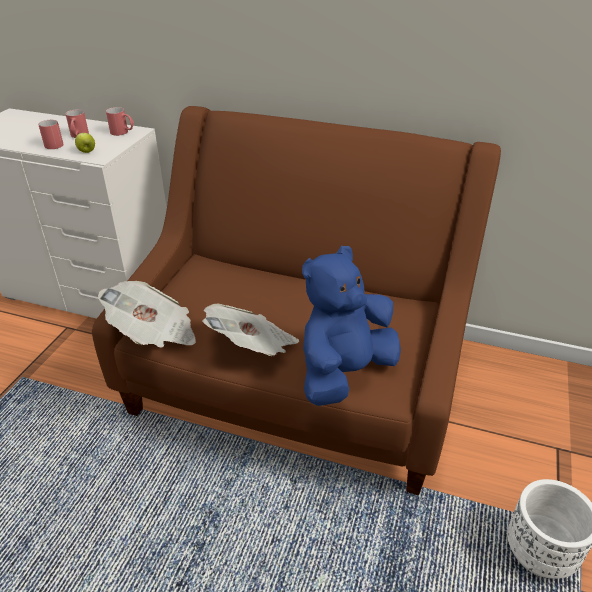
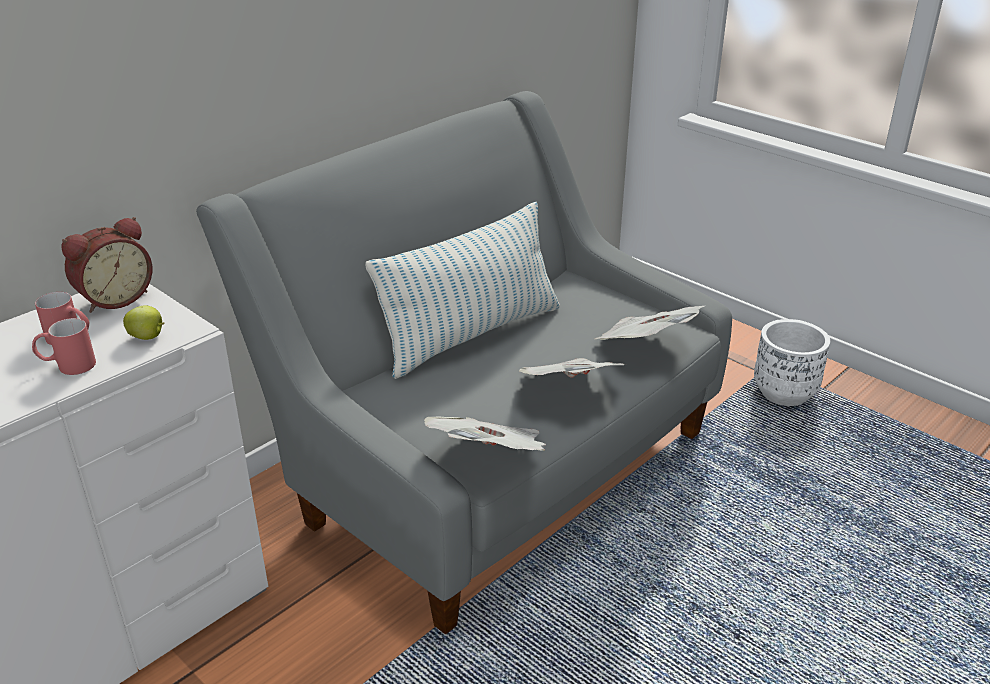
camera: 65 degrees left, 5 degrees down
(123, 133) = (114, 298): red mug -> alarm clock
(295, 283) = (471, 335): none -> pillow
(296, 382) = (493, 464): brown sofa -> grey sofa
(344, 372) = (645, 346): blue plush toy -> newspaper

